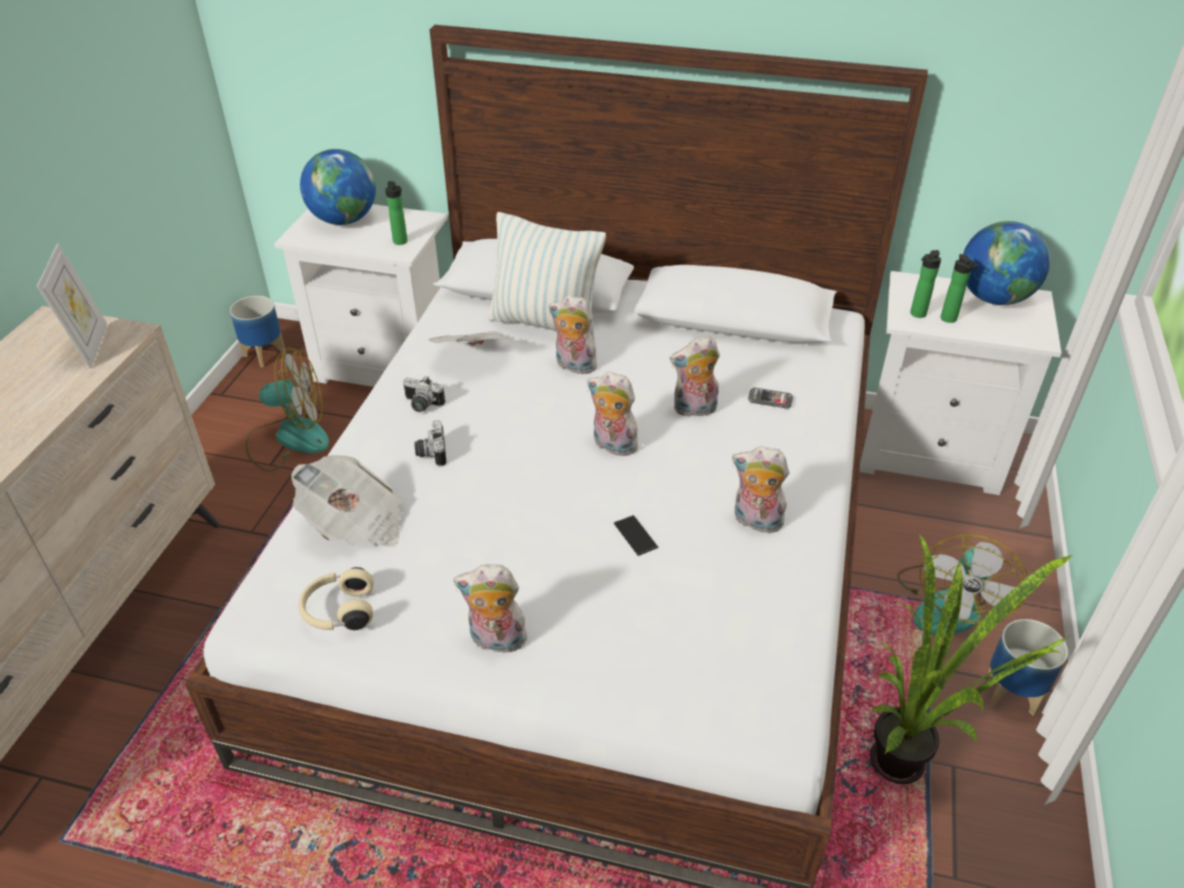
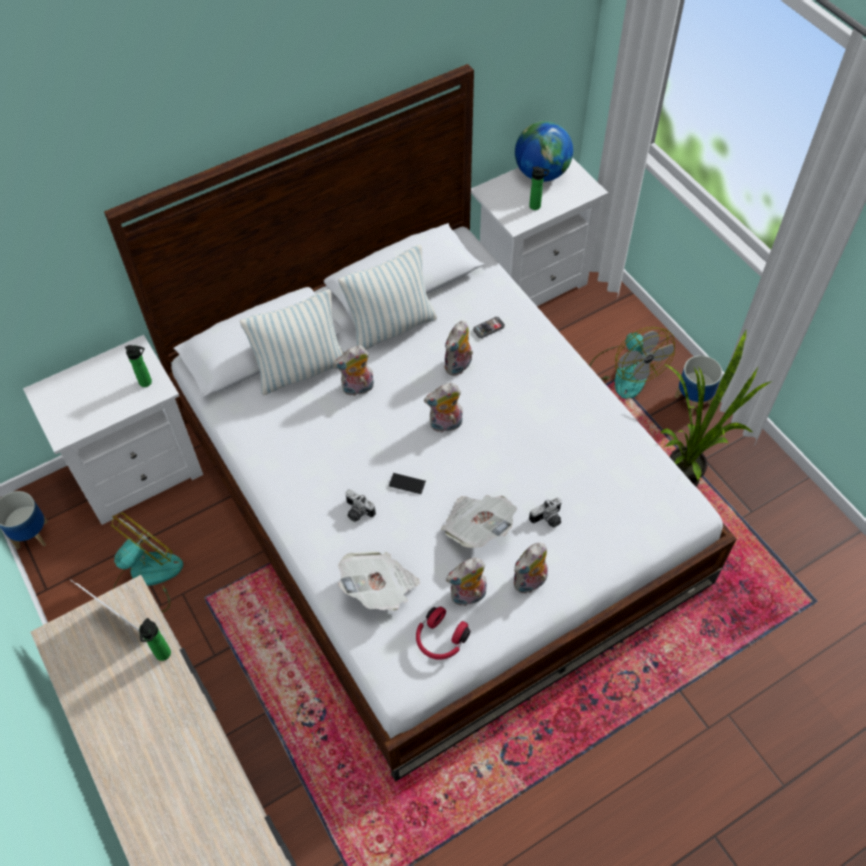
camera: 45 degrees left, 15 degrees up
(339, 611) = (440, 640): beige headphones -> red headphones
(344, 220) = (76, 394): globe -> none
(421, 405) = (307, 487): camera -> camera (548, 519)
(475, 356) = (291, 428): newspaper -> newspaper (477, 527)
(635, 535) = (521, 469): phone -> phone (407, 483)
(672, 342) = (391, 327): none -> pillow
(755, 522) = (565, 412): plush toy -> plush toy (468, 596)
(916, 314) = (517, 215): bottle -> bottle (162, 656)

